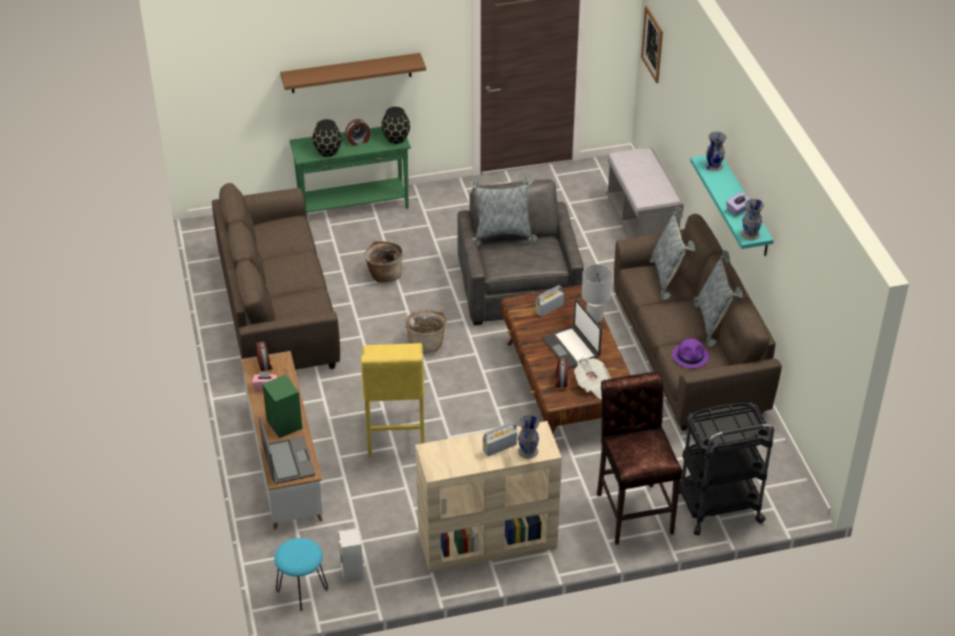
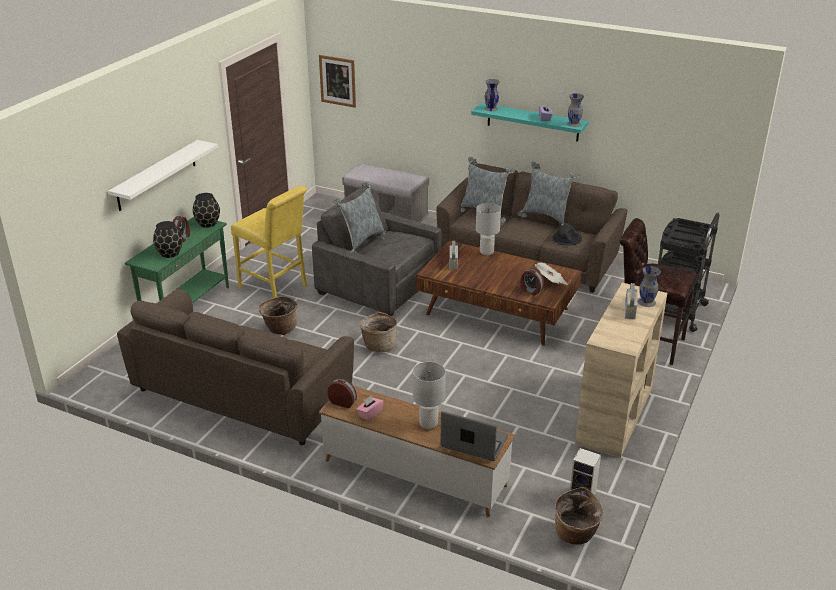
camera: 50 degrees left, 10 degrees down
(285, 425) = (428, 424): green speaker -> grey table lamp
(302, 590) = (575, 535): turquoise stool -> basket
(351, 73) = (156, 175): brown shelf -> white shelf
(395, 436) = (457, 405): yellow stool -> yellow stool (275, 288)
(571, 348) = (503, 272): laptop -> none
(690, 356) = (567, 239): purple hat -> black hat

